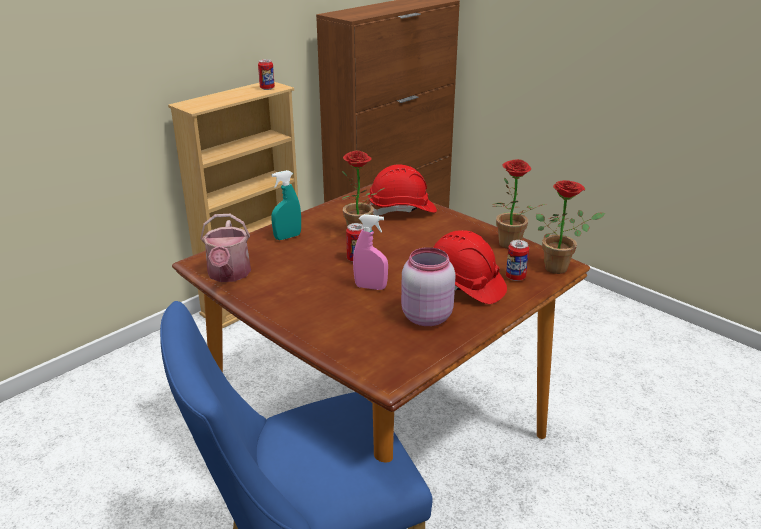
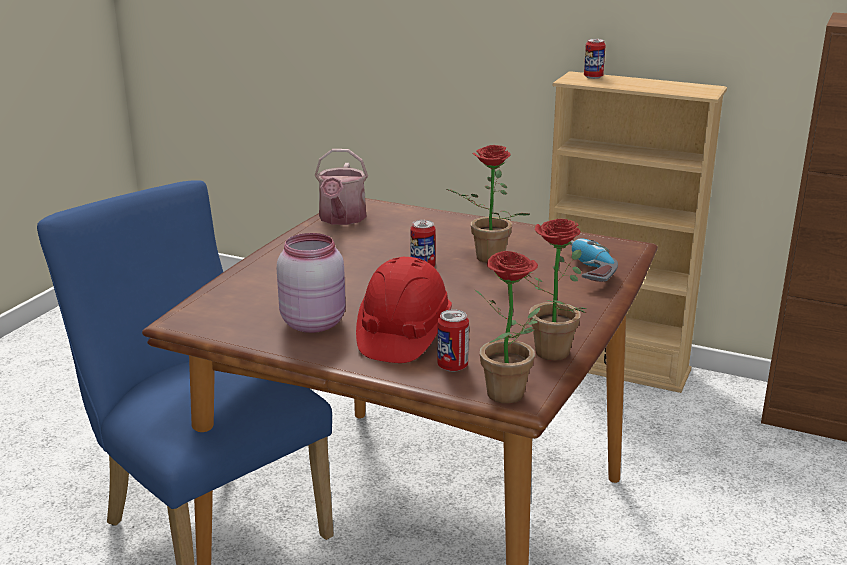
camera: 70 degrees right, 5 degrees down
(228, 275) = (341, 219): watering can -> watering can turned 60 degrees counterclockwise
(267, 88) = (687, 90): can -> can (593, 77)
(287, 237) = (446, 226): turquoise spray bottle -> none
(370, 287) = (362, 284): pink spray bottle -> none
(402, 210) = (584, 270): red hard hat -> power drill

